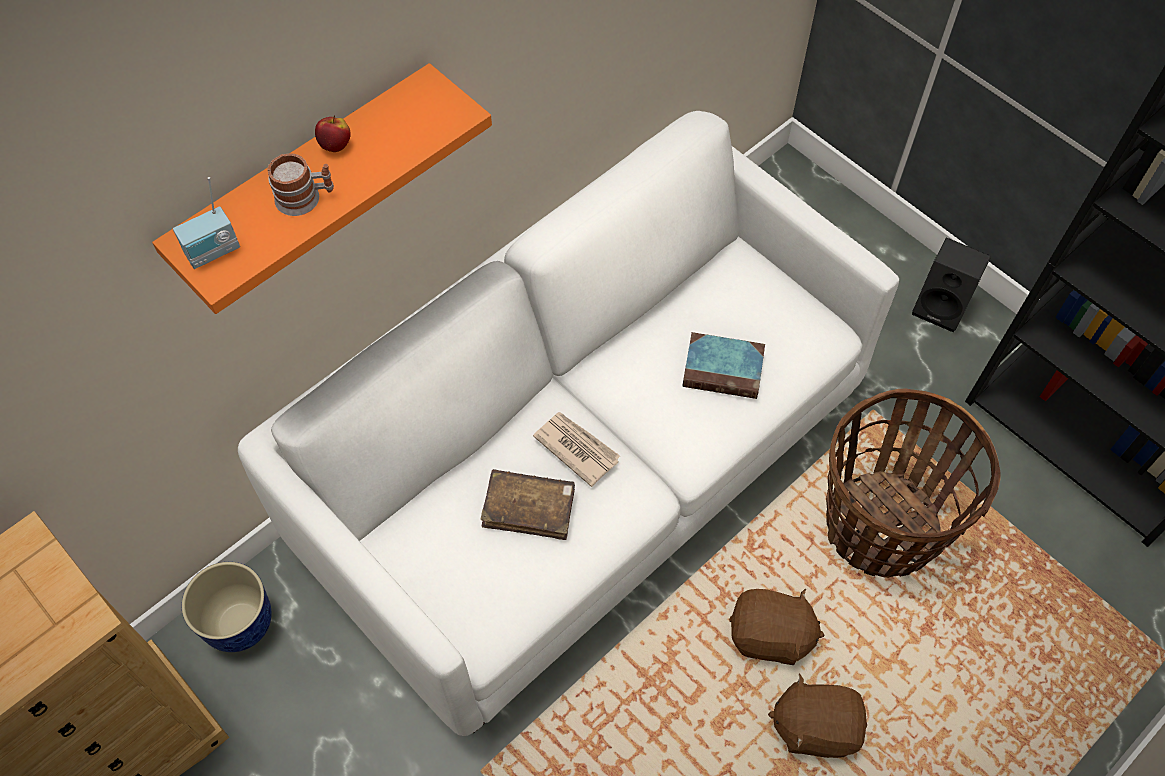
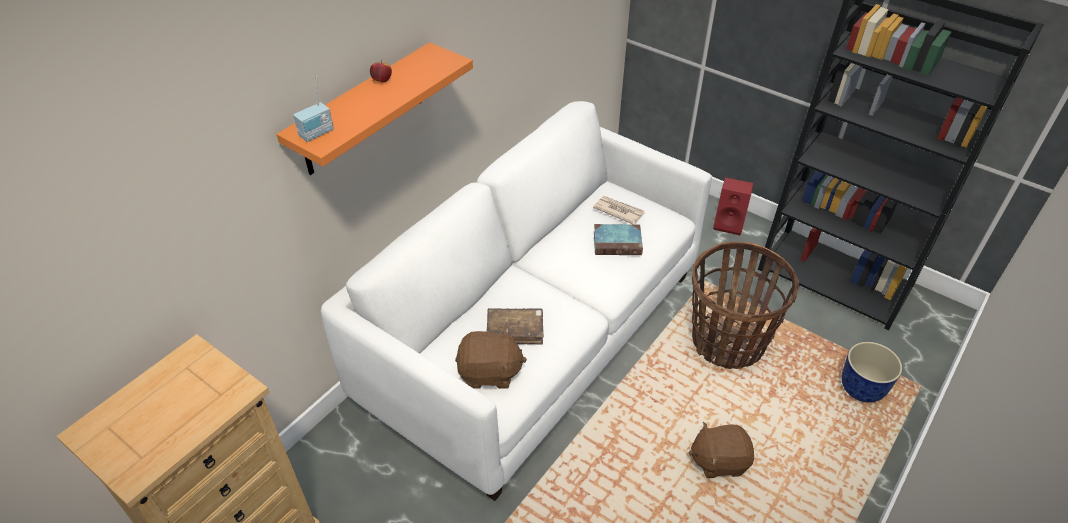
camera: 10 degrees left, 15 degrees down
(240, 622) = (321, 458): planter -> planter (860, 388)
(305, 198) = (369, 105): mug -> none
(576, 448) = (537, 295): newspaper -> newspaper (618, 211)
(770, 636) = (676, 413): brown plush toy -> brown plush toy (489, 373)
(942, 307) = (729, 224): black speaker -> red speaker

